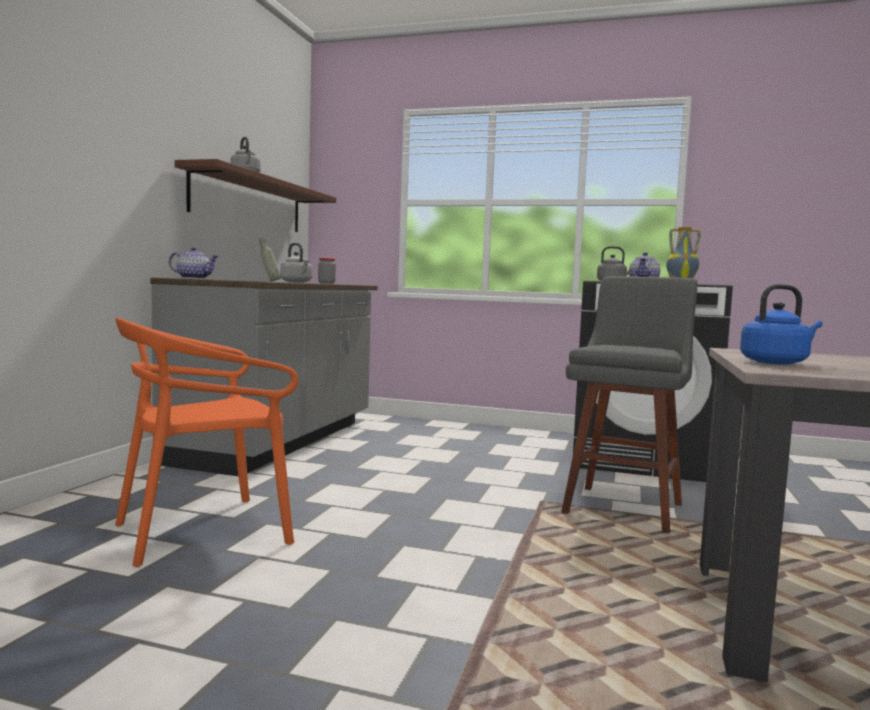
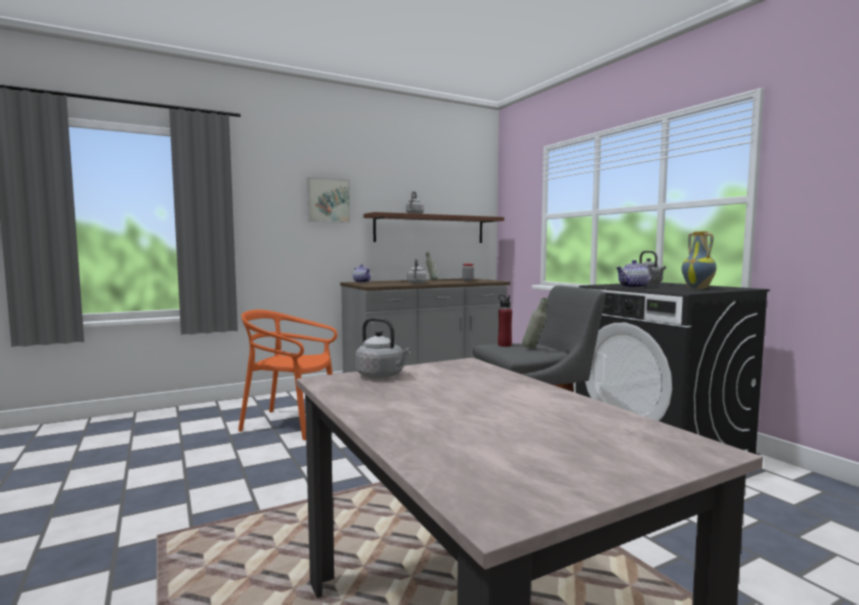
camera: 45 degrees right, 0 degrees up
(128, 124) = (328, 200): none -> picture
(612, 345) = (504, 345): none -> red bottle
(648, 346) = (534, 349): none -> grey bottle
(776, 362) = (382, 376): blue kettle -> grey kettle

